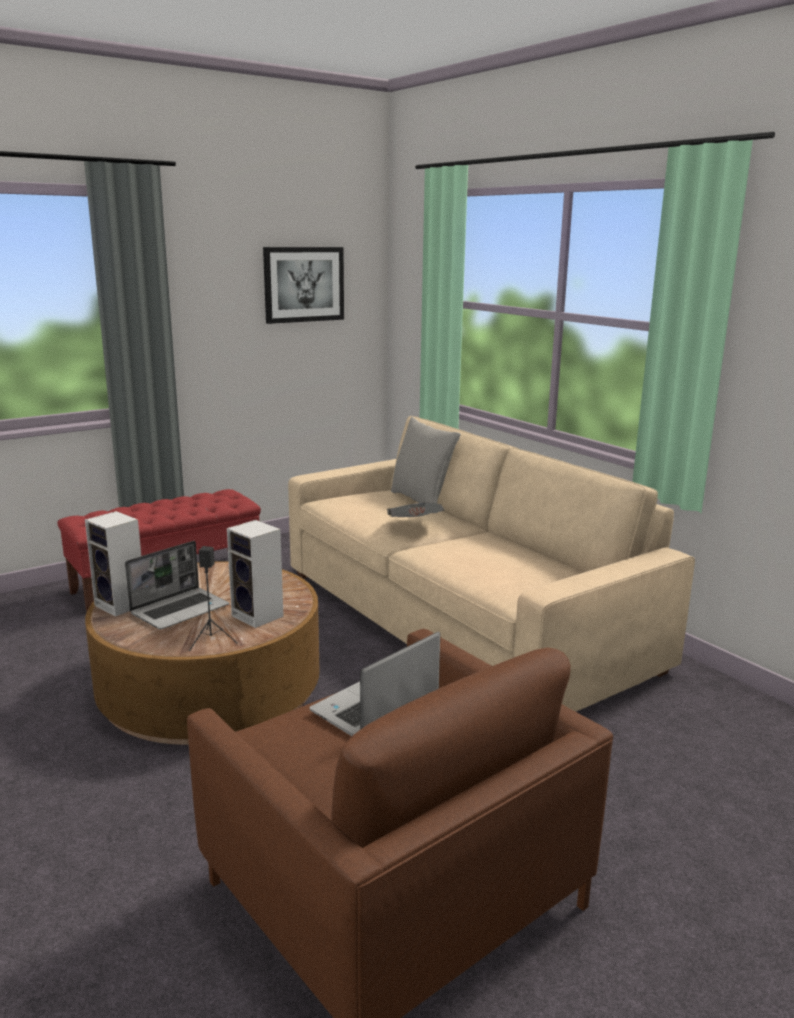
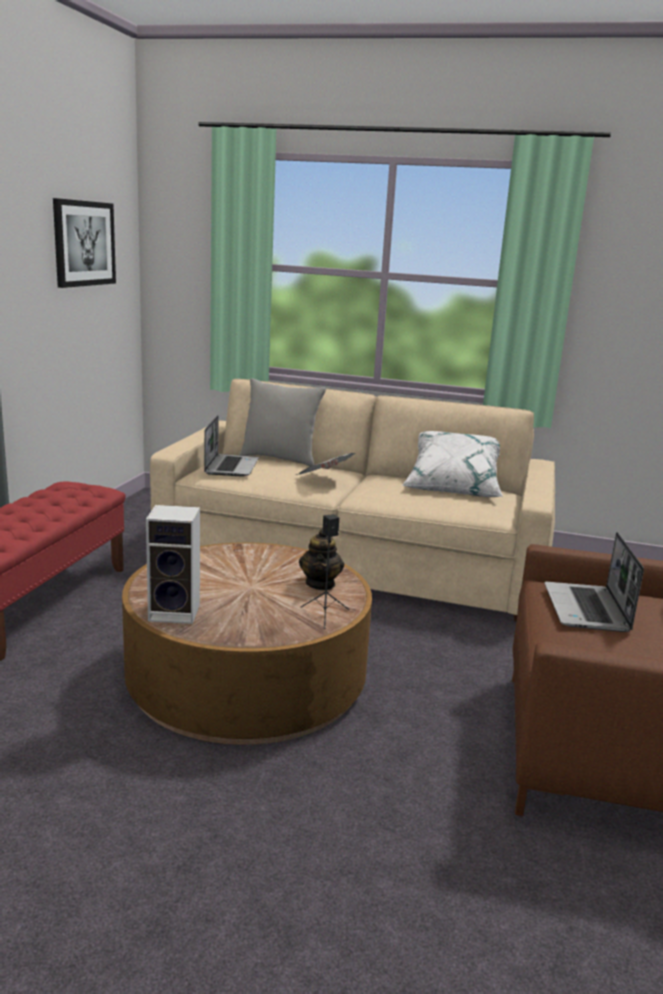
camera: 40 degrees left, 0 degrees up
(180, 610) = (241, 599): laptop -> laptop (231, 466)
(259, 616) = (320, 584): speaker -> teapot
(533, 559) = (453, 486): none -> white pillow

